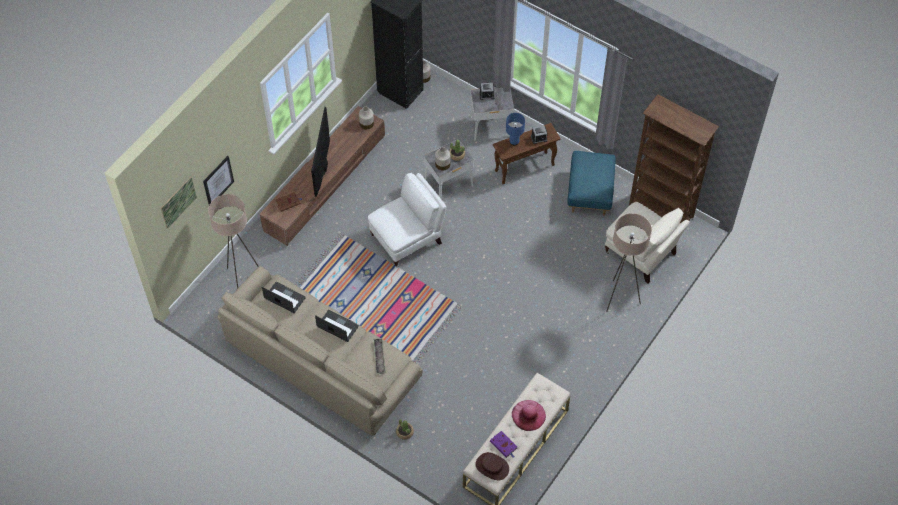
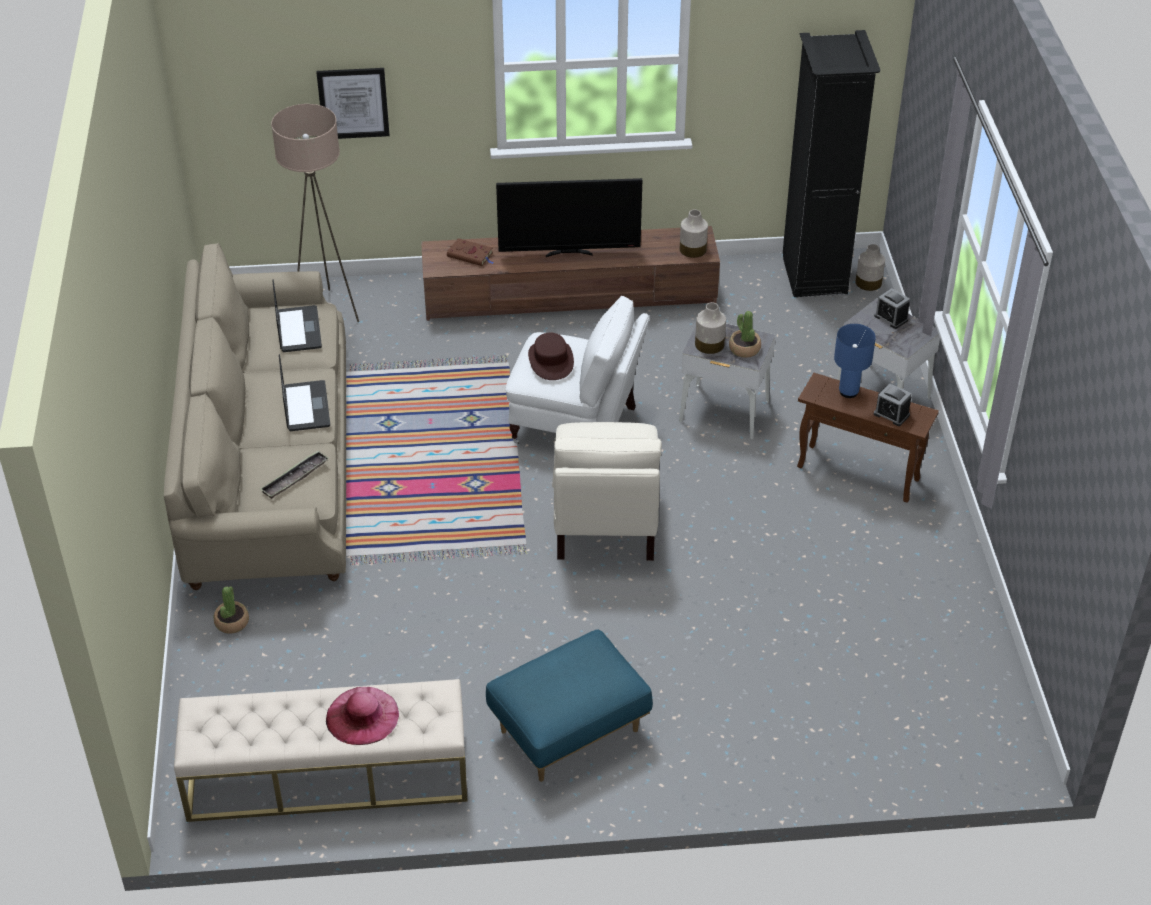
camera: 50 degrees right, 15 degrees down
(178, 202) = (251, 64): picture -> none
(324, 167) = (569, 253): television -> television turned 150 degrees counterclockwise
(492, 467) = (216, 728): brown hat -> brown hat (550, 360)
(504, 445) = (273, 719): purple book -> none
(589, 193) = (912, 574): blue ottoman -> blue ottoman (569, 730)
(620, 298) = (761, 736): beige floor lamp -> none
(641, 254) = (880, 712): beige armchair -> beige armchair (604, 523)
(661, 212) = (994, 686): brown bookcase -> none

